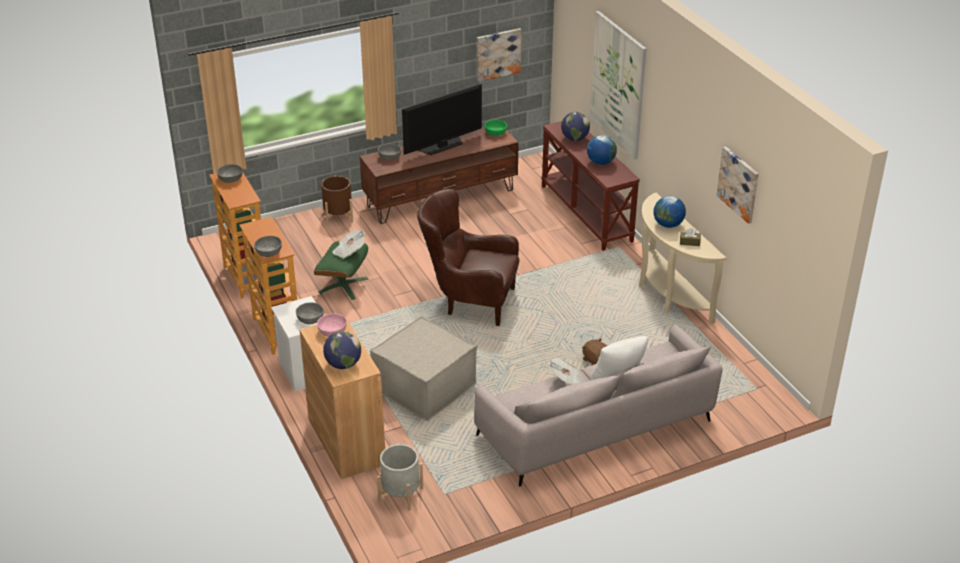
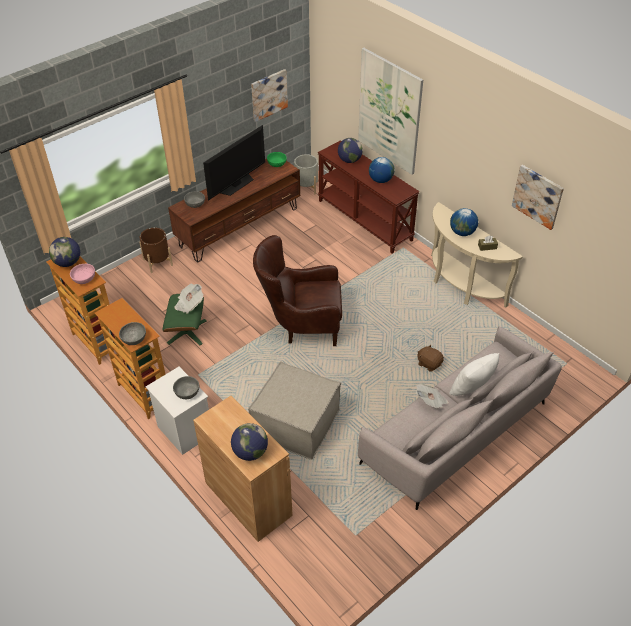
camera: 15 degrees left, 10 degrees up
(230, 179) = (68, 263): grey bowl -> globe
(332, 331) = (225, 415): pink bowl -> pink bowl (84, 279)
(401, 494) = (317, 545): grey planter -> grey planter (306, 187)

